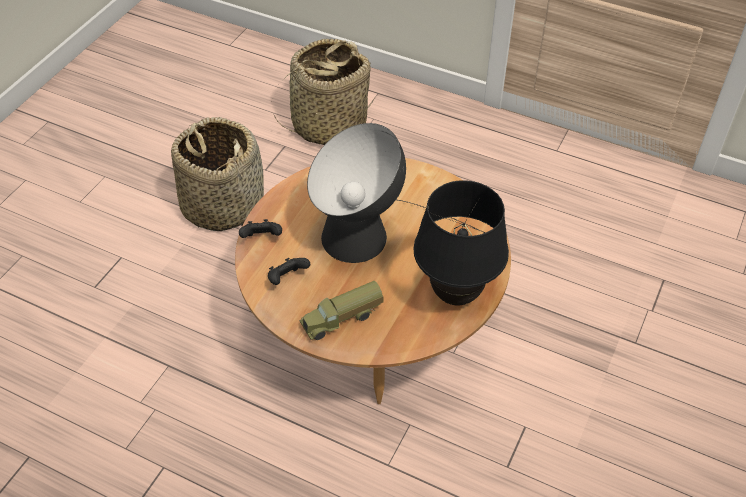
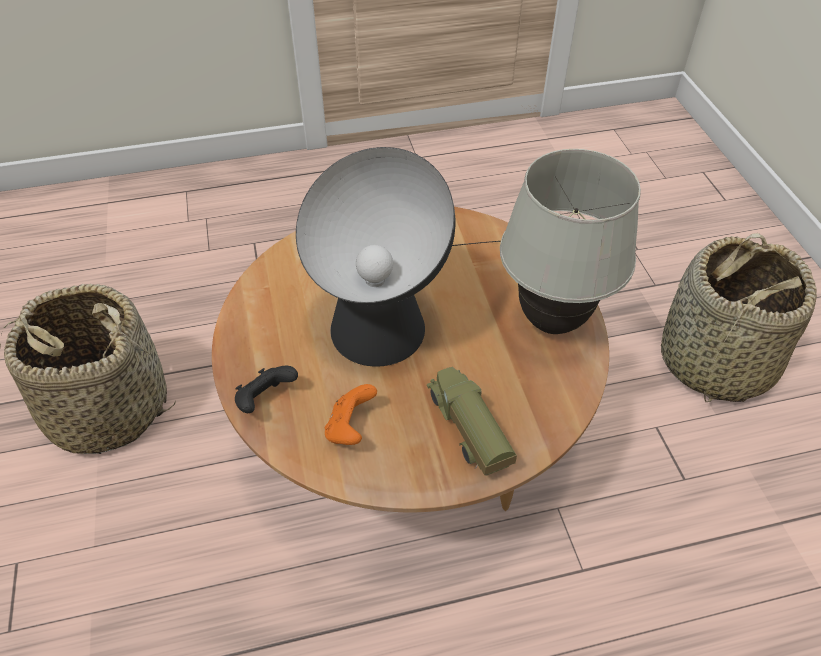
camera: 40 degrees left, 0 degrees up
(287, 279) = (350, 428): black game controller -> orange game controller
(329, 124) = (160, 249): basket -> basket (713, 362)
(342, 319) = (467, 431): toy truck -> toy truck turned 135 degrees clockwise
(456, 295) = (551, 321): black table lamp -> white table lamp

